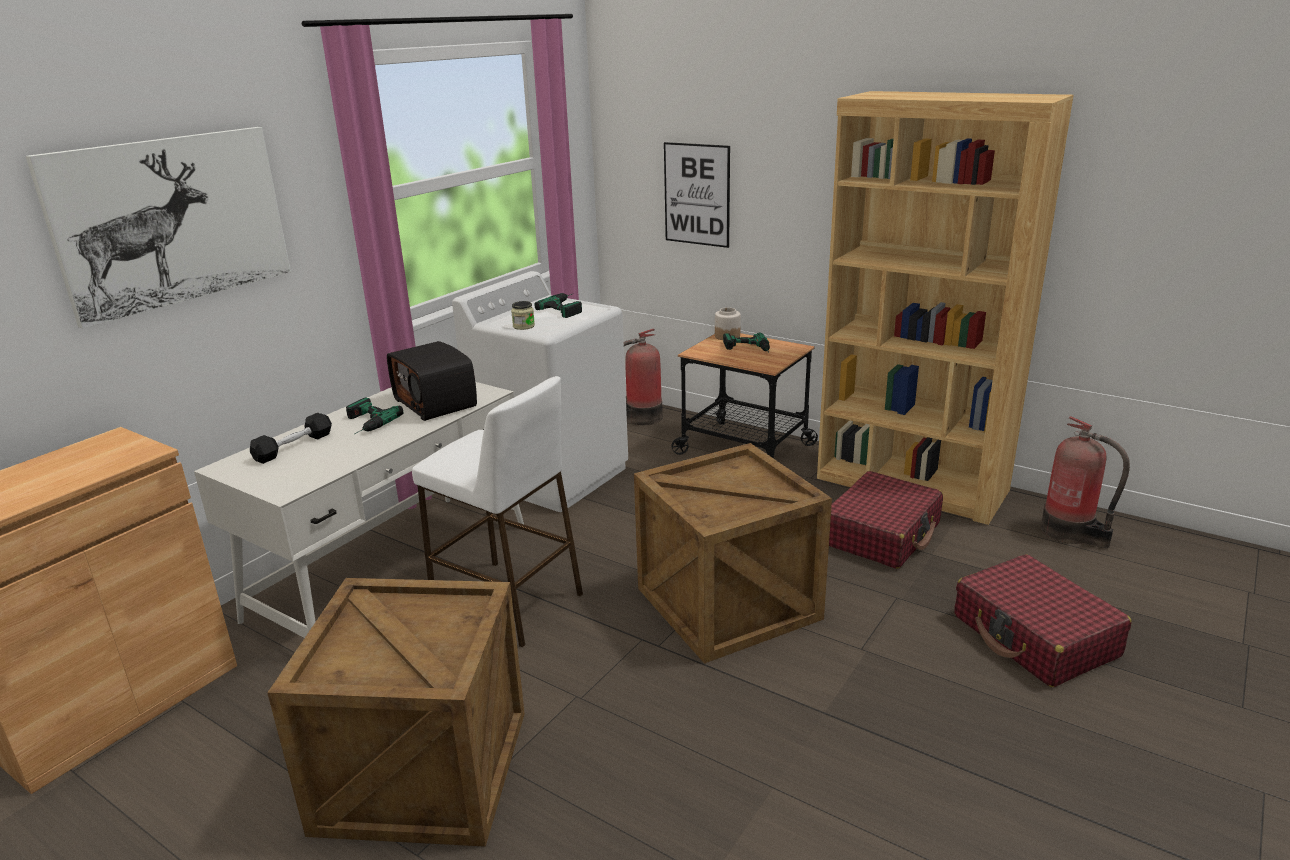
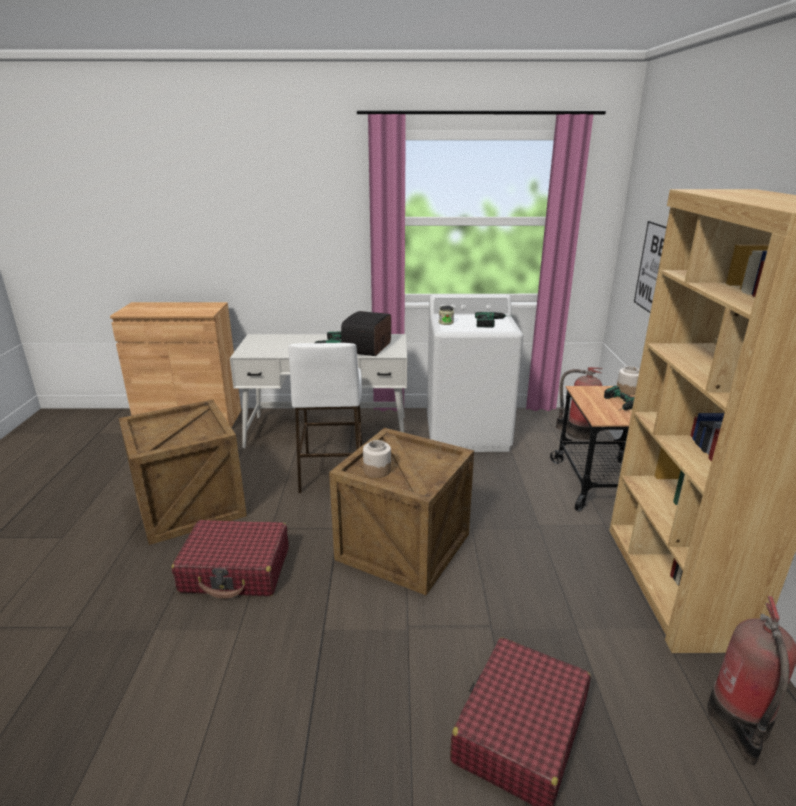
camera: 55 degrees right, 0 degrees up
(173, 221) = (272, 211): picture -> none
(293, 447) = (286, 340): black dumbbell -> none
(724, 509) = (377, 470): none -> jar
(881, 534) = (571, 590): red suitcase -> red suitcase (236, 570)

